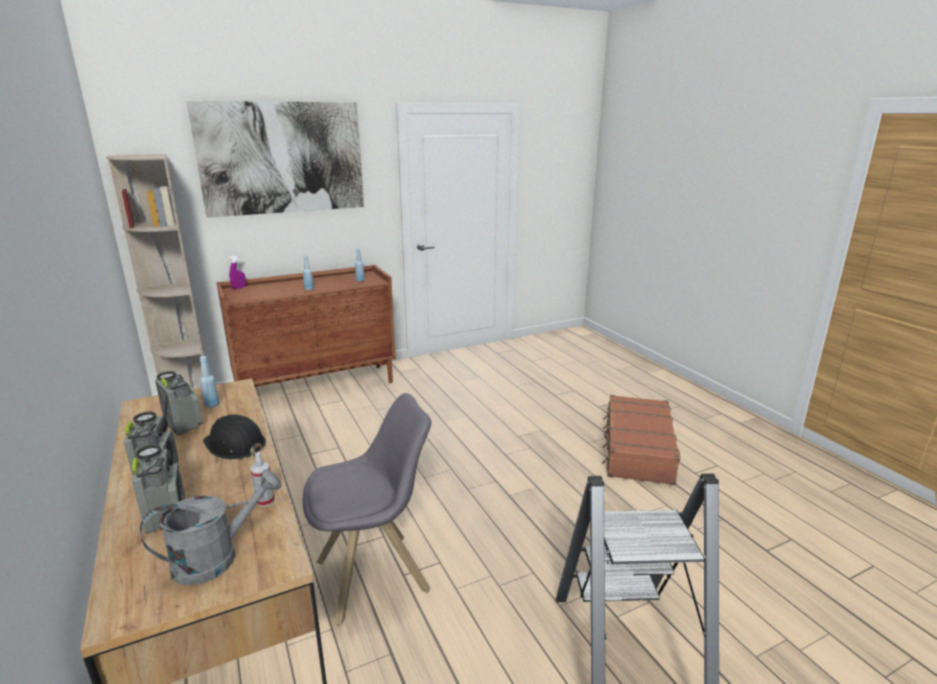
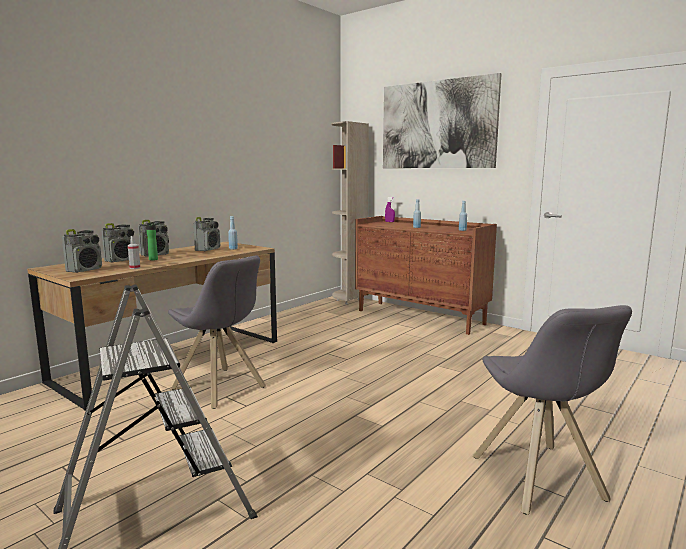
camera: 65 degrees right, 10 degrees down
(209, 478) = (155, 259): none -> bottle
(217, 557) = (85, 270): grey watering can -> radio
(235, 445) = (191, 257): black hard hat -> none
(637, 449) = (538, 477): brown suitcase -> grey chair

